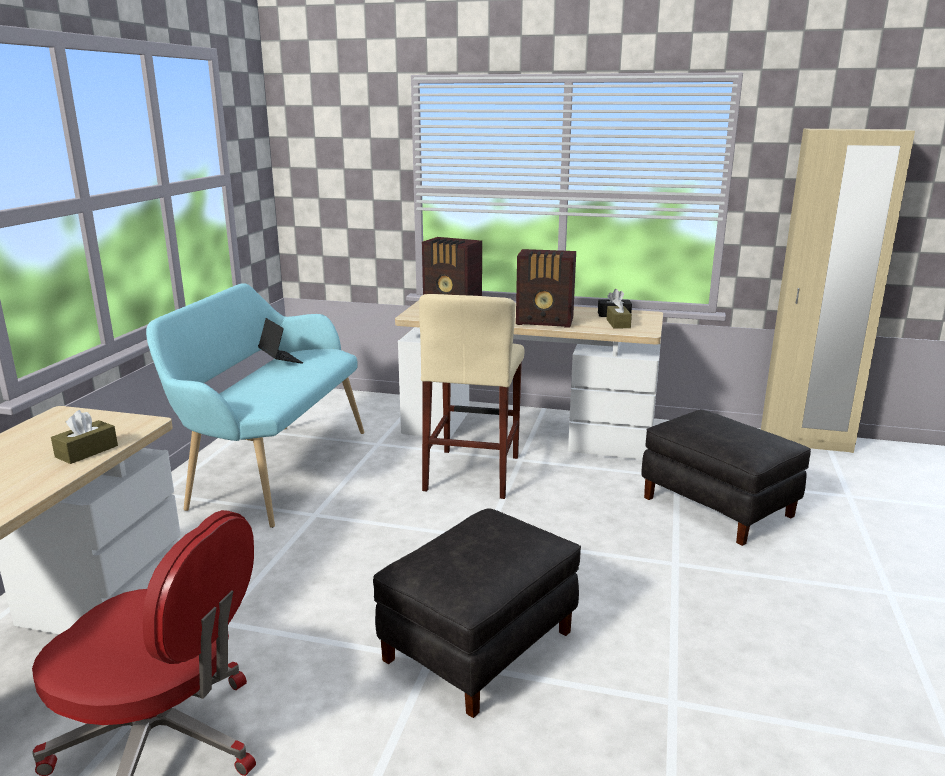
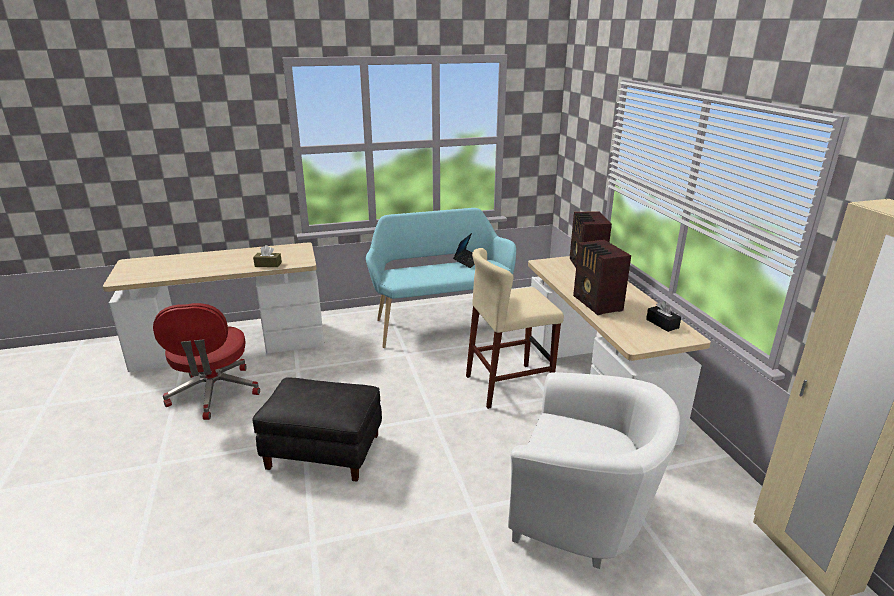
camera: 60 degrees right, 5 degrees up
(618, 323) = (638, 330): brown tissue box -> none
(718, 507) = (583, 515): black ottoman -> white armchair

